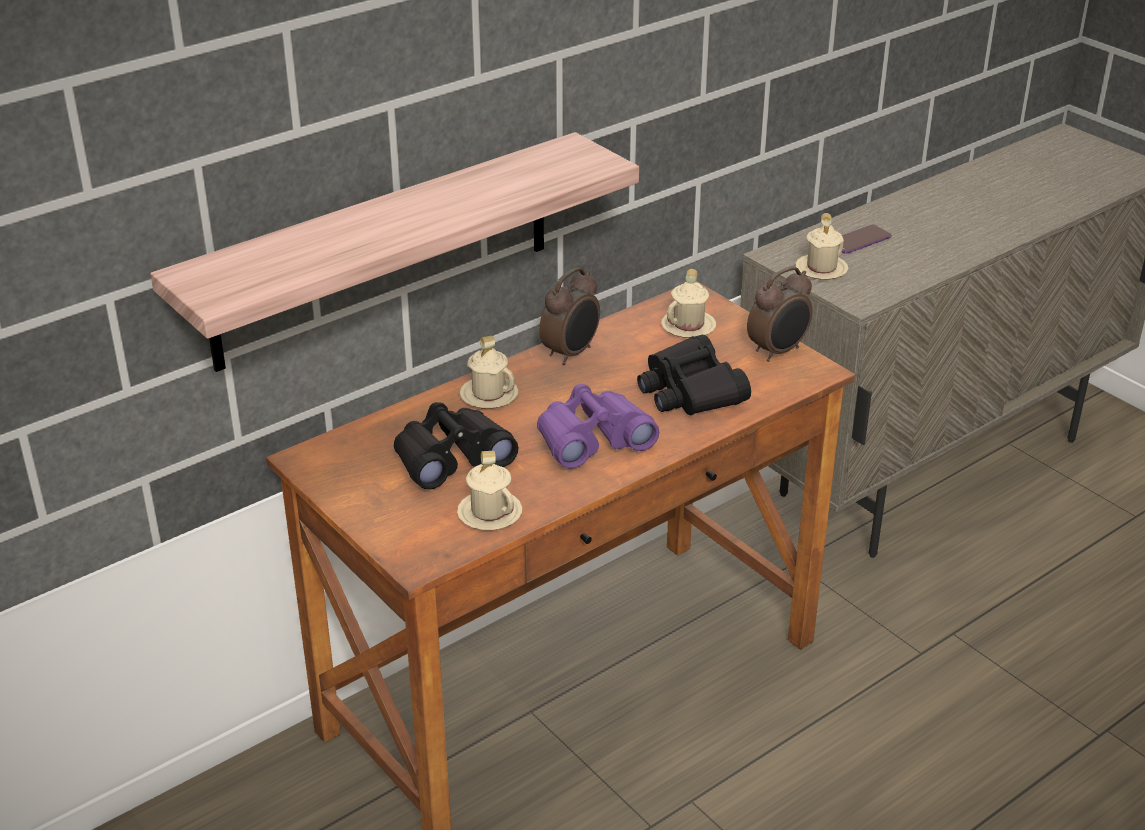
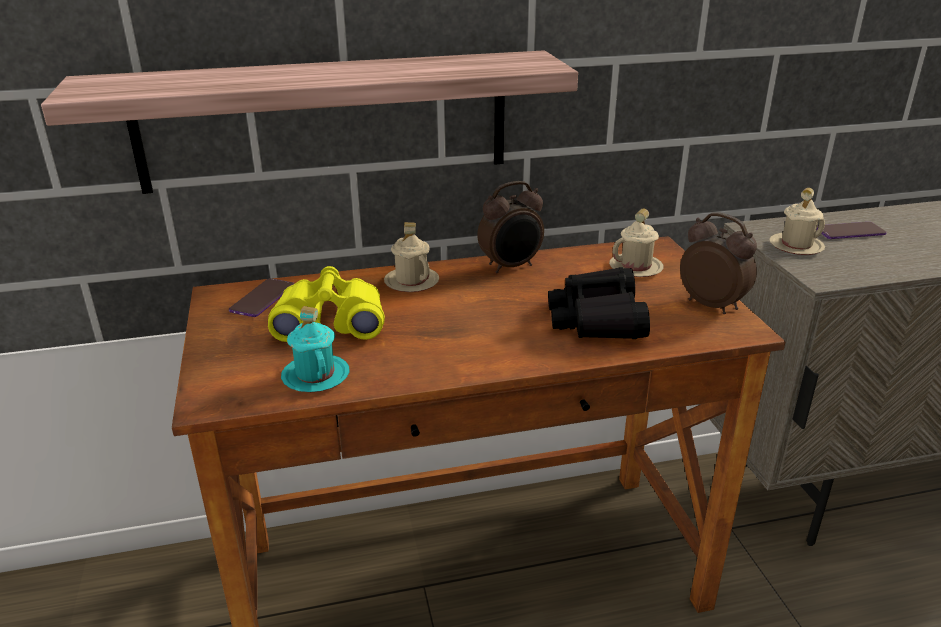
camera: 25 degrees right, 5 degrees down
(357, 451) = (262, 299): none -> phone
(451, 458) = (331, 322): black binoculars -> yellow binoculars
(489, 513) = (316, 376): beige mug -> turquoise mug
(592, 439) = (469, 337): purple binoculars -> none
(778, 351) = (712, 305): alarm clock -> alarm clock turned 120 degrees counterclockwise

